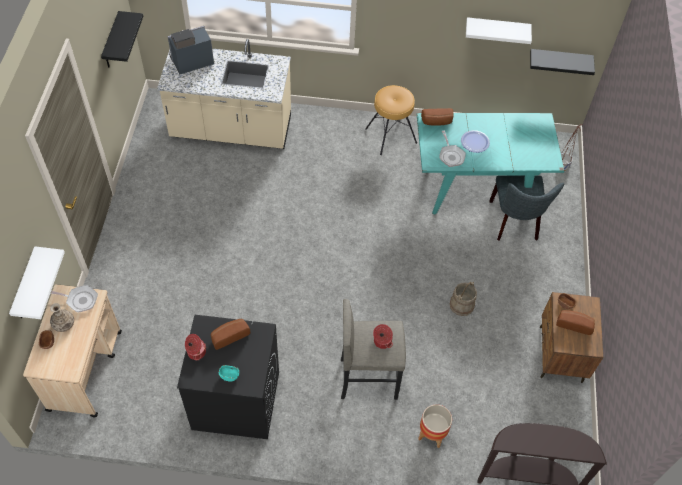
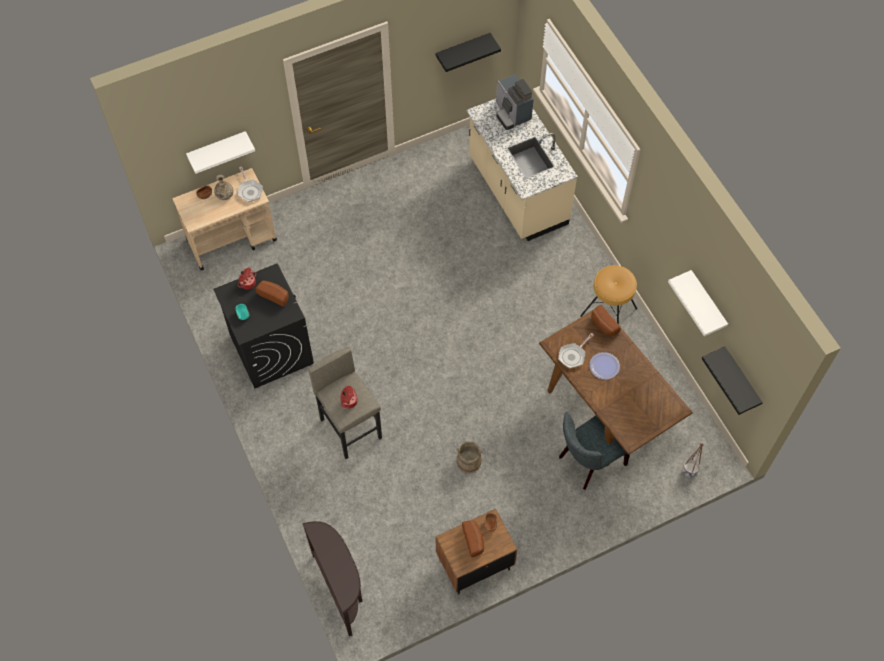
camera: 60 degrees right, 5 degrees up
(190, 62) = (512, 113): coffee machine -> coffee machine turned 150 degrees counterclockwise
(432, 434) = (332, 500): planter -> none
(476, 187) = (605, 410): turquoise dining table -> brown dining table

